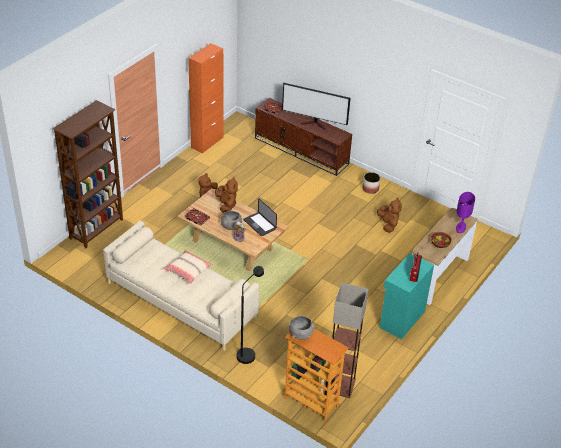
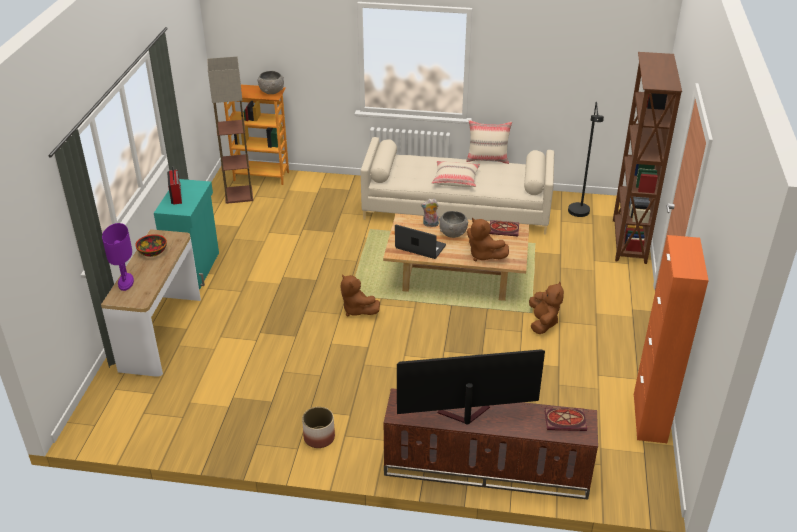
camera: 155 degrees right, 5 degrees down
(145, 281) = (487, 159): none -> beige pillow
(248, 353) = (349, 191): black floor lamp -> black floor lamp (579, 214)
(388, 224) = (261, 384): brown plush toy -> brown plush toy (357, 310)

